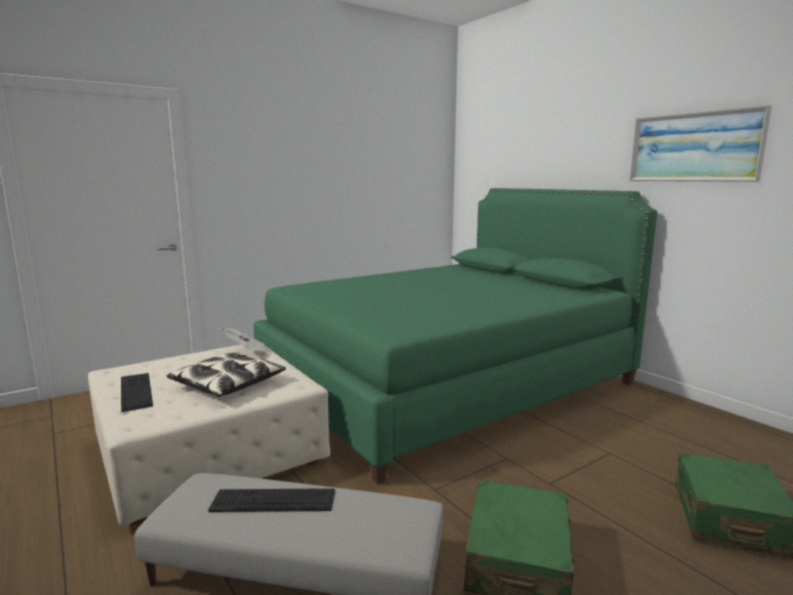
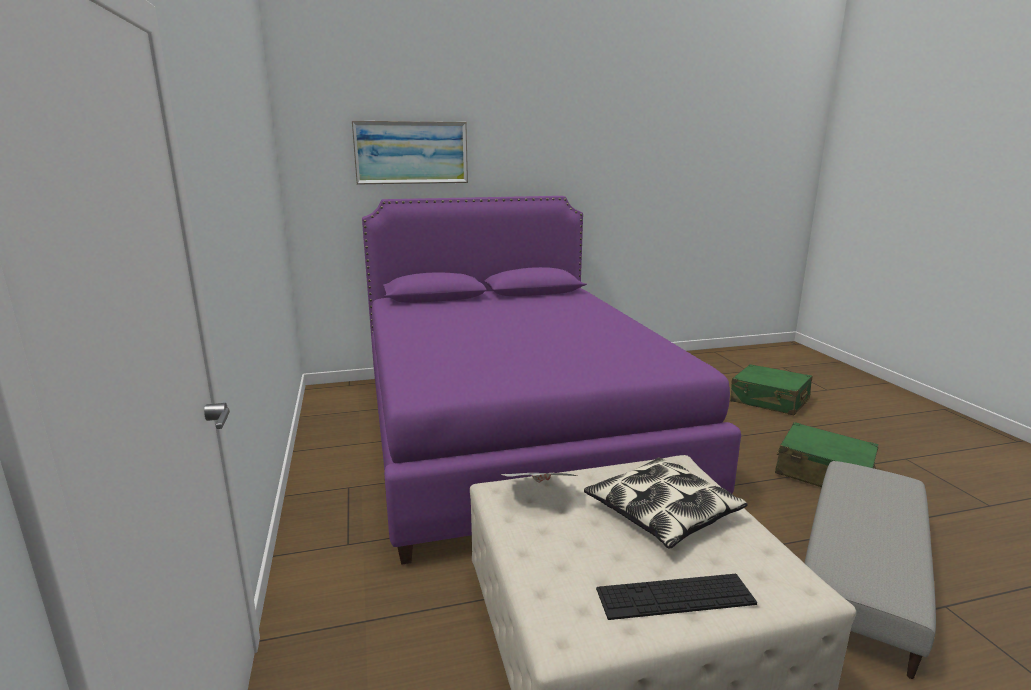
camera: 70 degrees left, 5 degrees up
(273, 500) = (859, 531): keyboard -> none
(446, 382) = (513, 432): green bed -> purple bed
(694, 147) = (598, 157): picture -> picture (411, 152)

